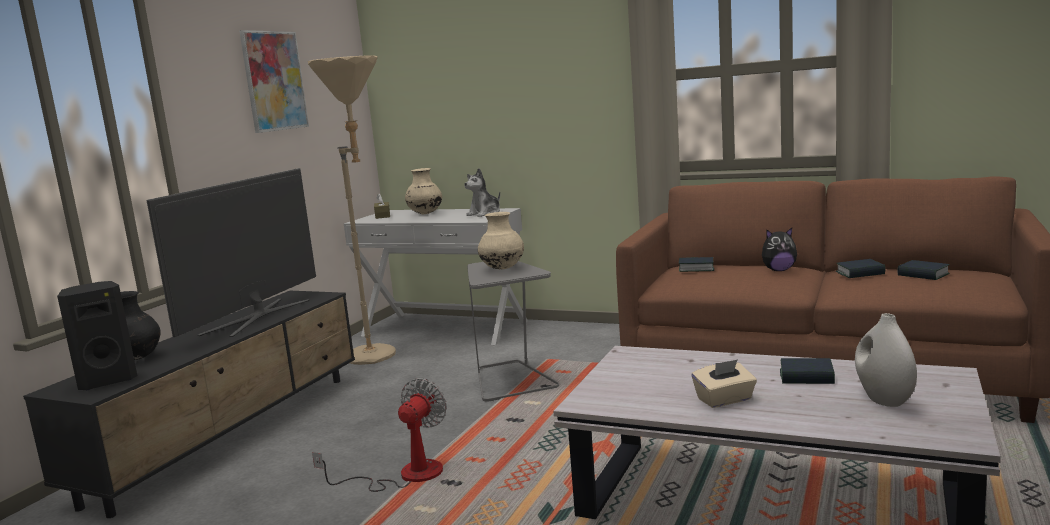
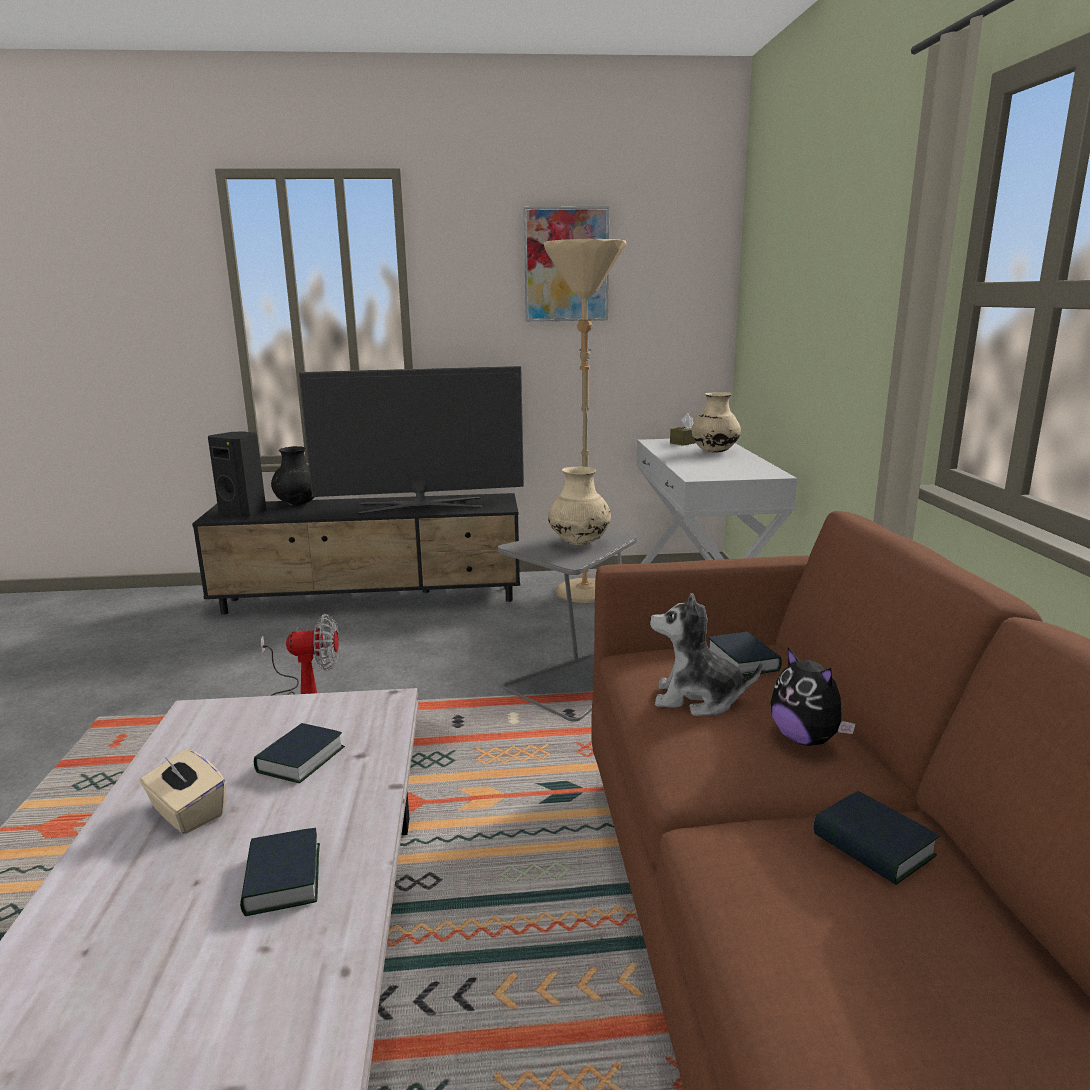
camera: 60 degrees right, 5 degrees up
(485, 213) = (738, 471): plush toy -> plush toy (697, 699)
(883, 399) = (158, 992): white vase -> none
(923, 275) = (947, 958): book -> book (300, 760)

